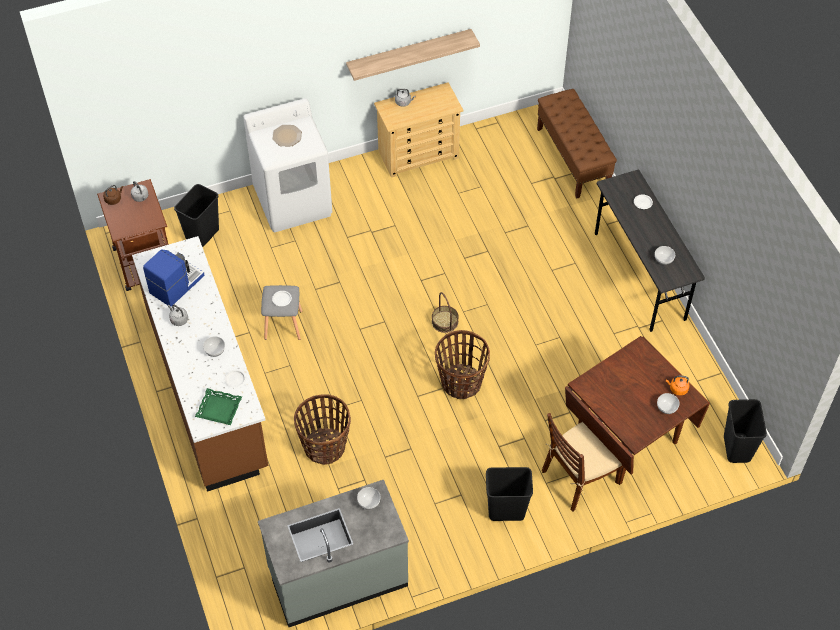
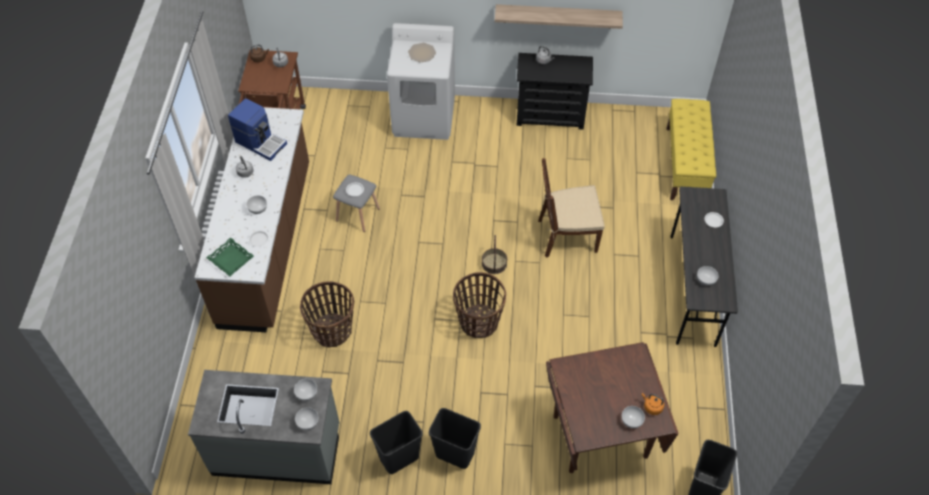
camera: 25 degrees right, 0 degrees up
(176, 284) = (261, 142): coffee machine -> coffee machine turned 60 degrees clockwise
(202, 234) = (336, 117): black trash can -> black trash can (399, 457)
(385, 526) = (308, 422): none -> bowl
(419, 154) = (550, 114): beige dresser -> black dresser
(573, 158) = (685, 164): brown bench -> yellow bench
(580, 477) = (539, 452): brown chair -> brown chair (566, 236)

